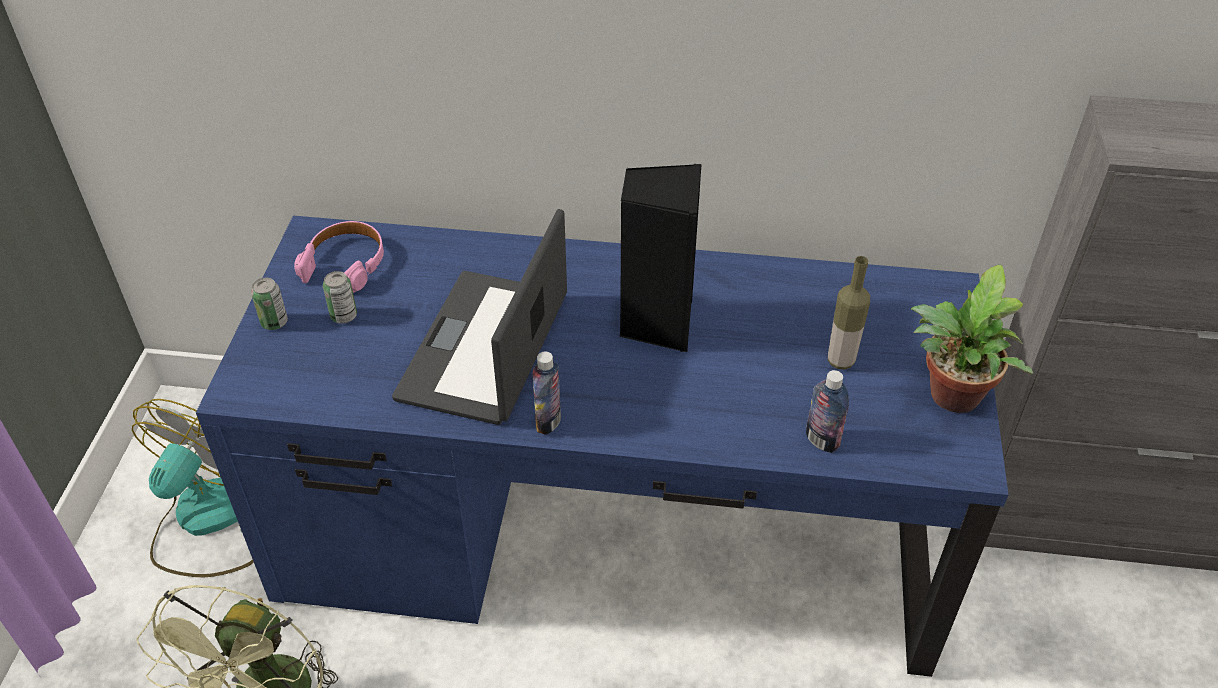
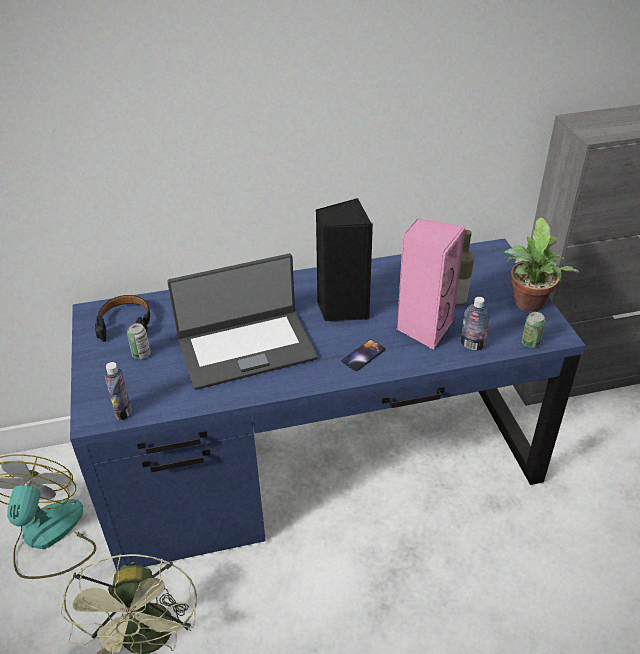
camera: 20 degrees left, 5 degrees down
(274, 322) = (95, 370): can -> can (530, 343)
(345, 263) = (125, 323): pink headphones -> black headphones
(487, 347) = (246, 348): laptop -> laptop turned 105 degrees counterclockwise
(548, 421) = (308, 379): bottle -> bottle (123, 411)
(647, 408) = (363, 355): none -> phone
(762, 390) = (423, 328): none -> pink speaker

